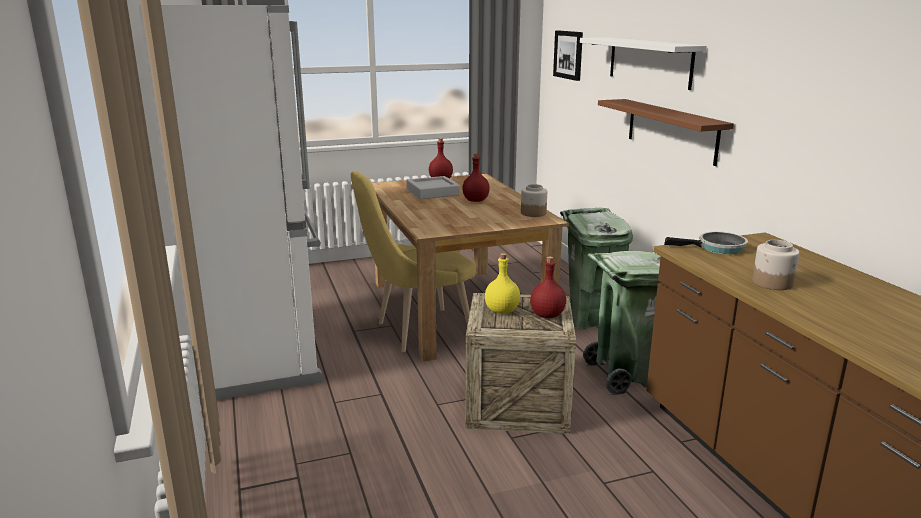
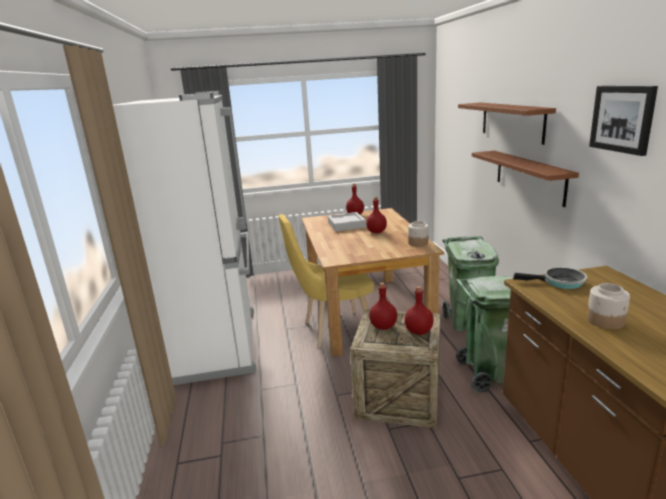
camera: 10 degrees right, 0 degrees up
(501, 311) = (383, 327): yellow bottle -> red bottle
(569, 55) = (453, 116): picture -> picture (622, 118)
(649, 61) = (511, 121): white shelf -> brown shelf

